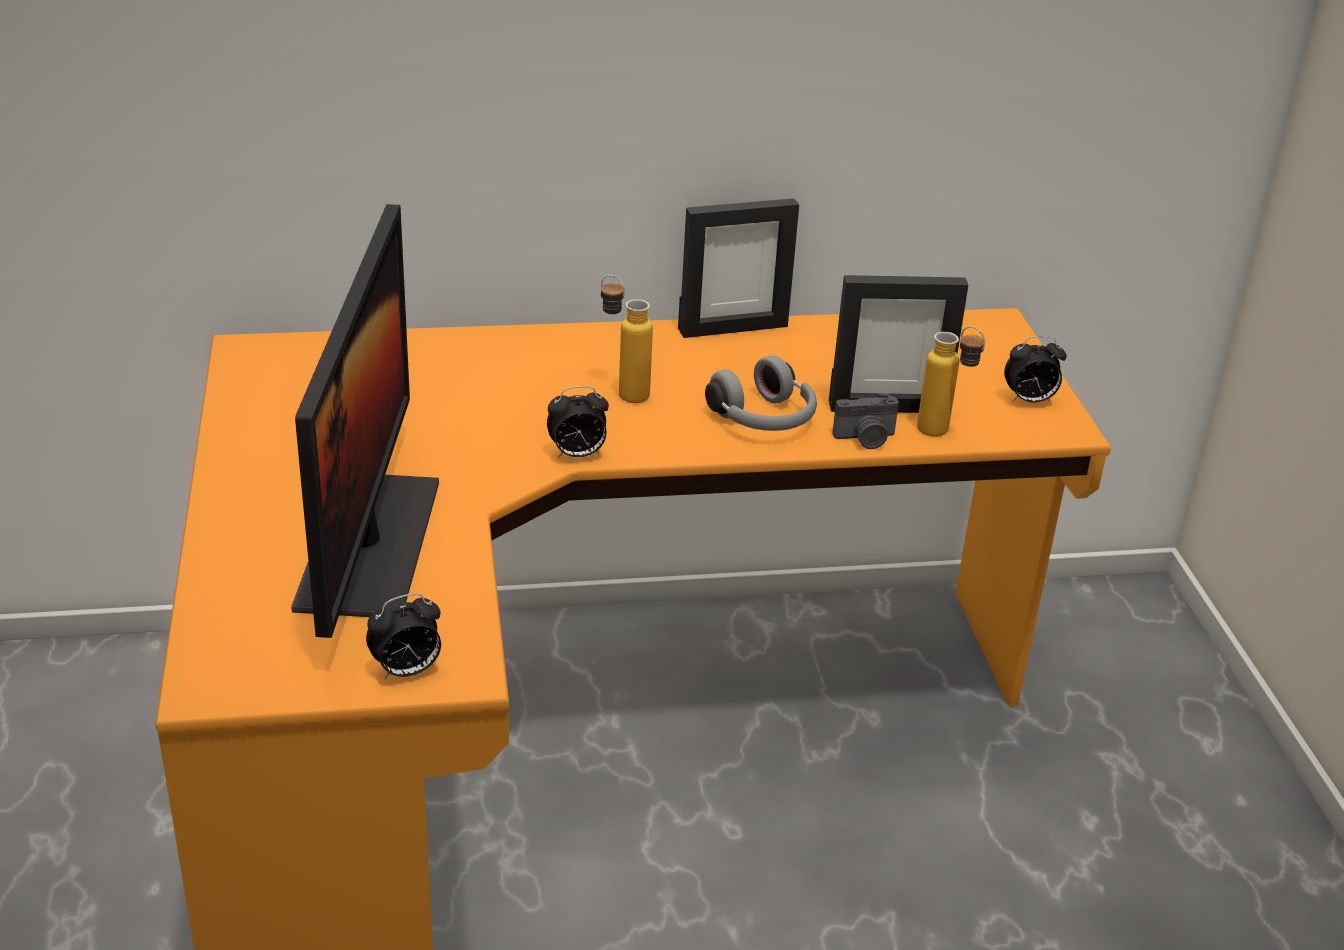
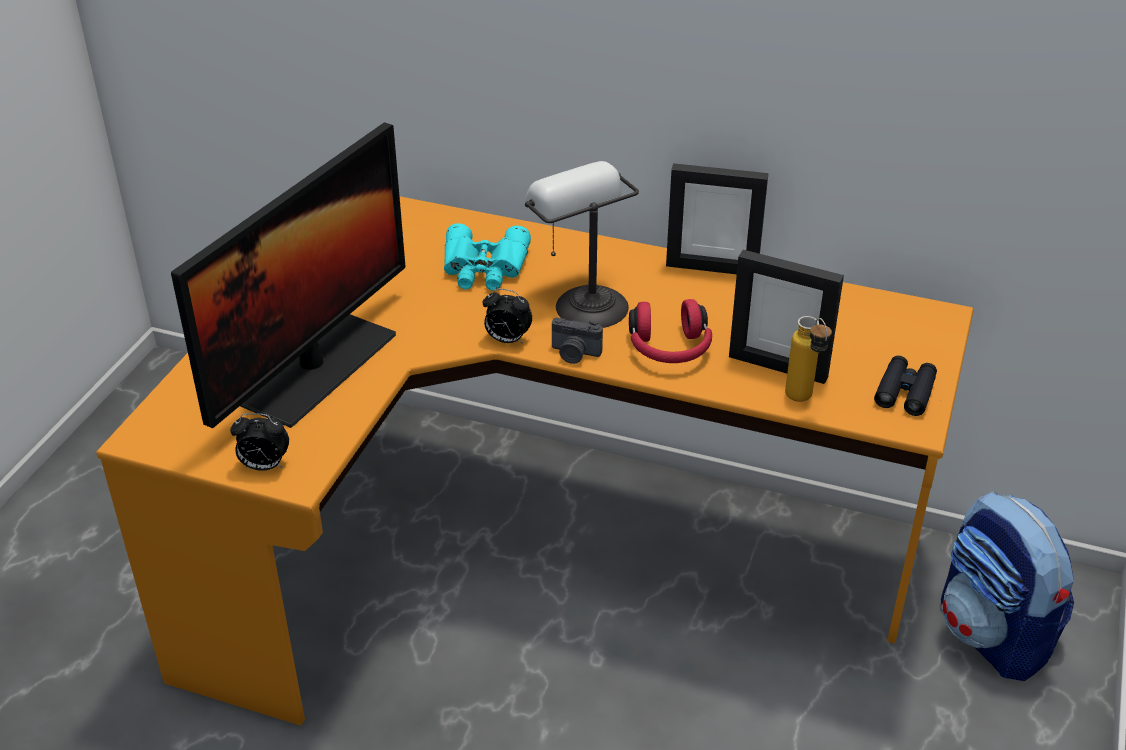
camera: 30 degrees right, 5 degrees up
(480, 386) = (484, 268): none -> turquoise binoculars
(622, 392) = (581, 299): bottle -> table lamp
(764, 419) = (670, 349): grey headphones -> red headphones
(865, 439) = (736, 387): camera -> camera (574, 354)
(1029, 401) = (905, 392): alarm clock -> black binoculars
(1099, 667) = (993, 635): none -> backpack

